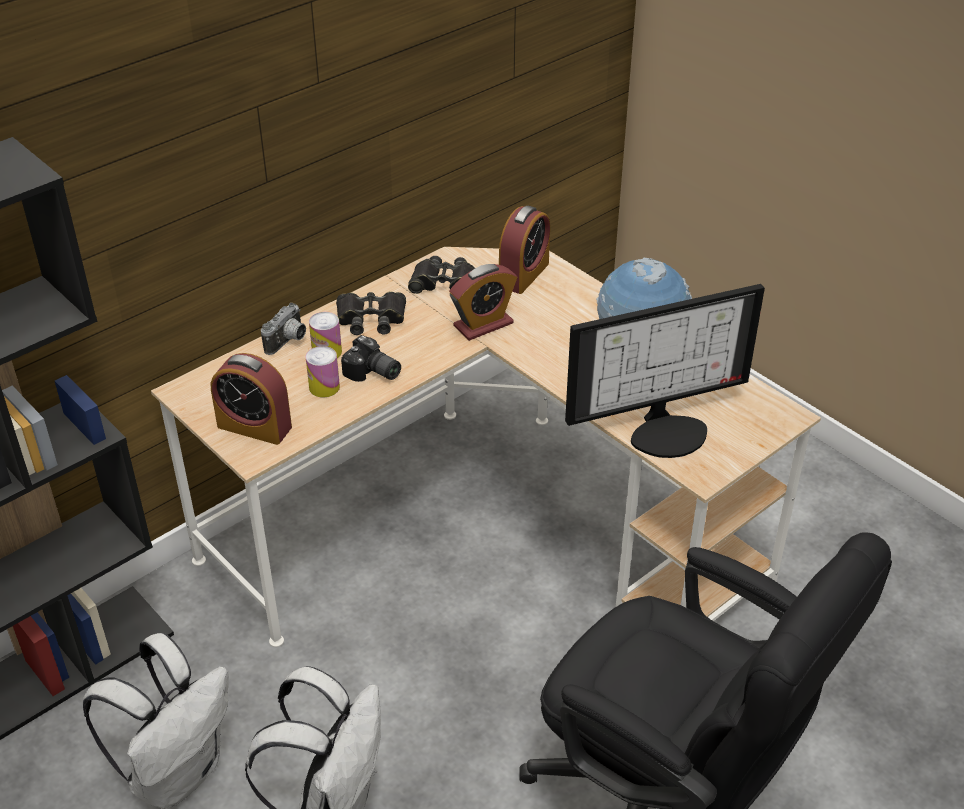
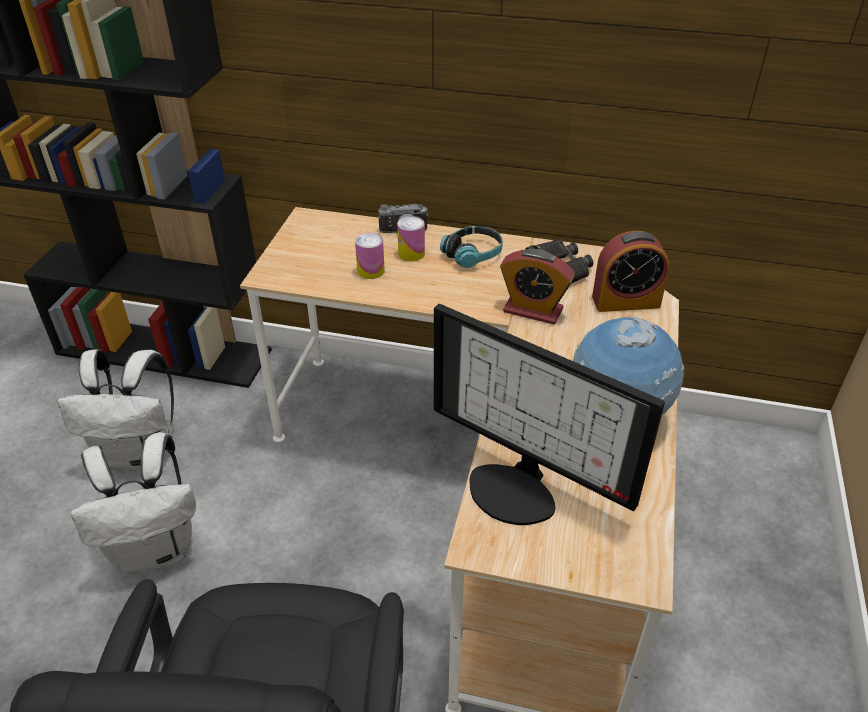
camera: 55 degrees right, 0 degrees up
(254, 426) = (298, 262): alarm clock -> none
(371, 318) = (473, 254): black binoculars -> headphones
(372, 373) = (410, 284): camera -> none

